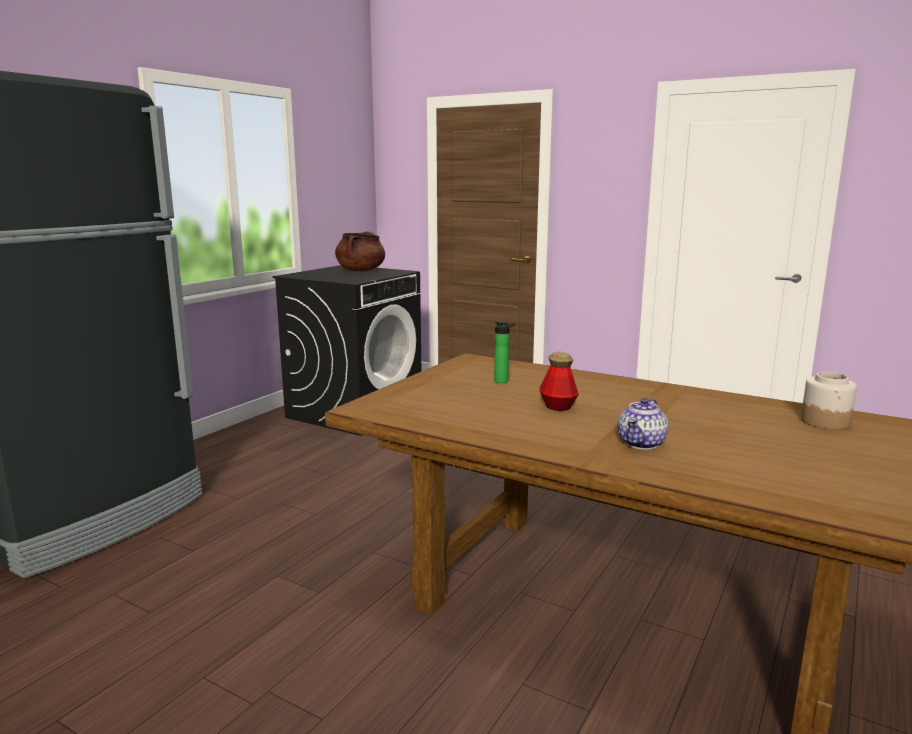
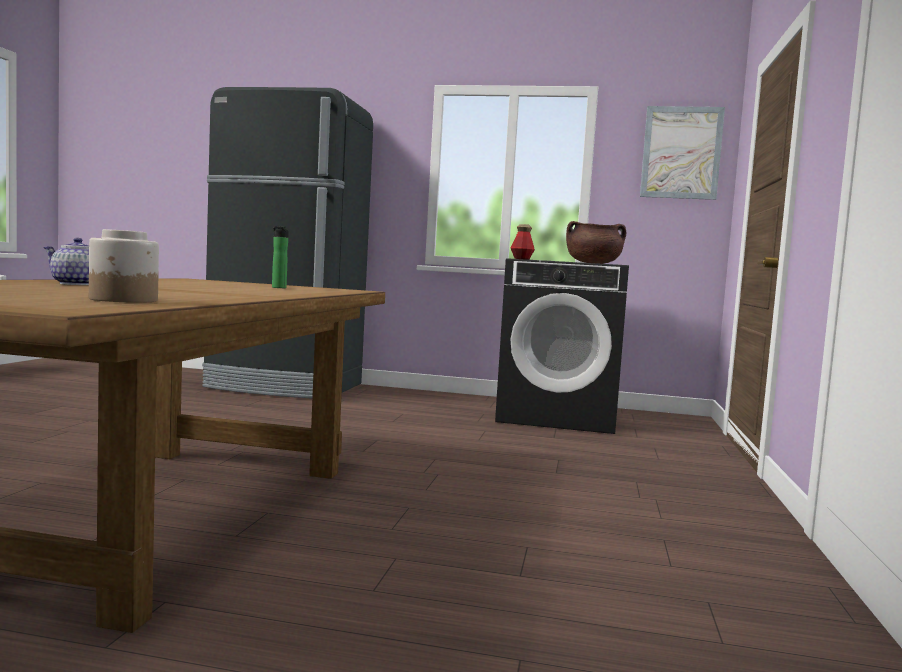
camera: 70 degrees right, 10 degrees down
(347, 156) = (681, 153): none -> picture
(558, 406) = (195, 286): bottle -> bottle (521, 259)

